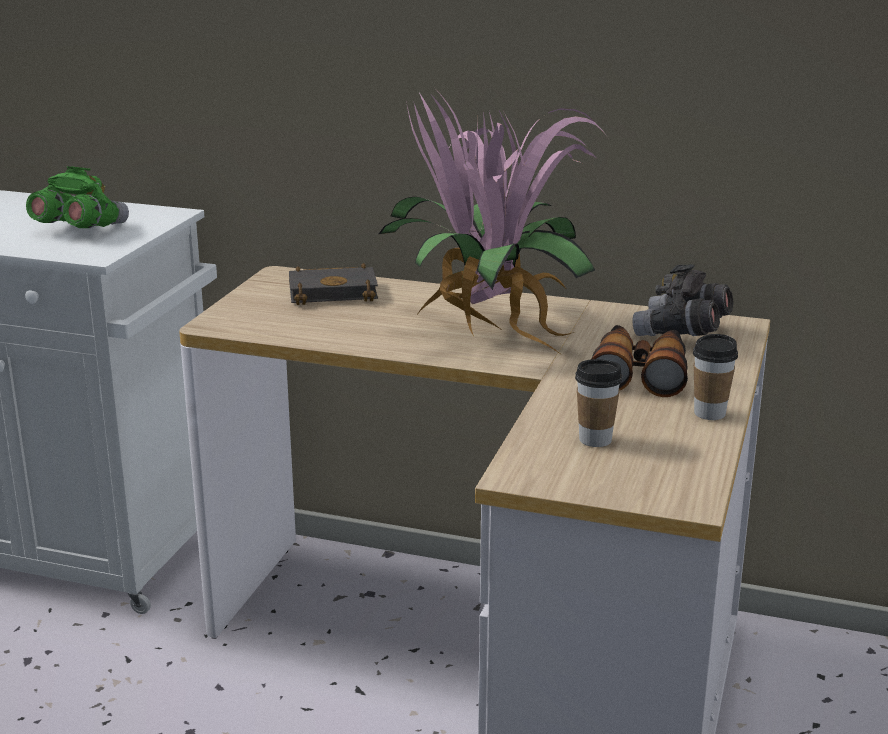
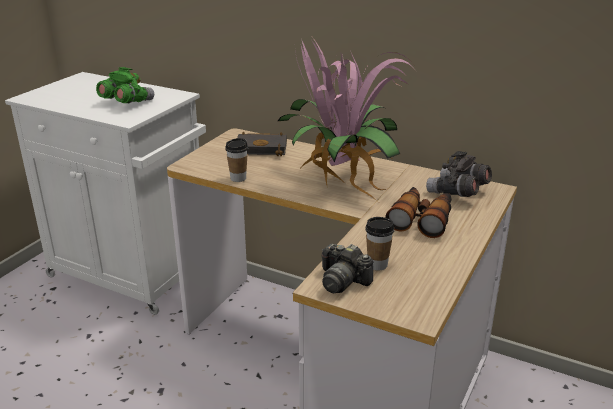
camera: 10 degrees right, 5 degrees up
(549, 465) = (342, 281): none -> camera
(709, 413) = (455, 252): cup -> cup (238, 178)

